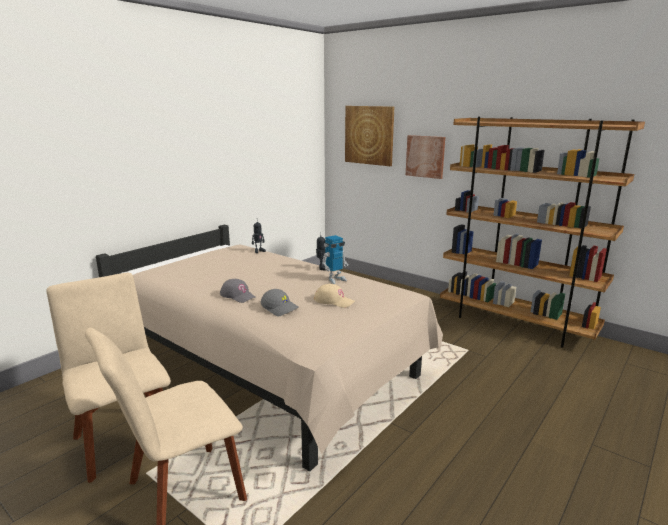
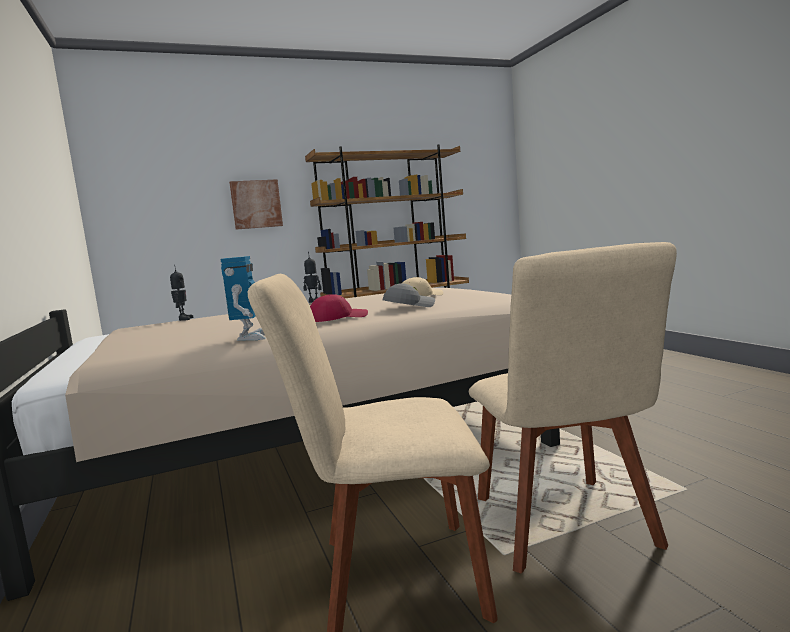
camera: 60 degrees left, 10 degrees down
(238, 295) = (337, 318): grey cap -> red cap
(335, 279) = (360, 298): toy robot -> toy robot (250, 338)
(369, 135) = (167, 187): picture -> none

